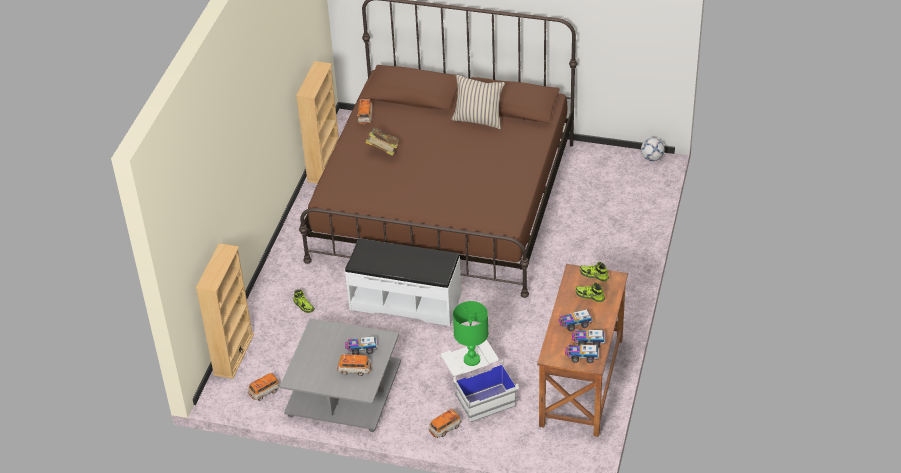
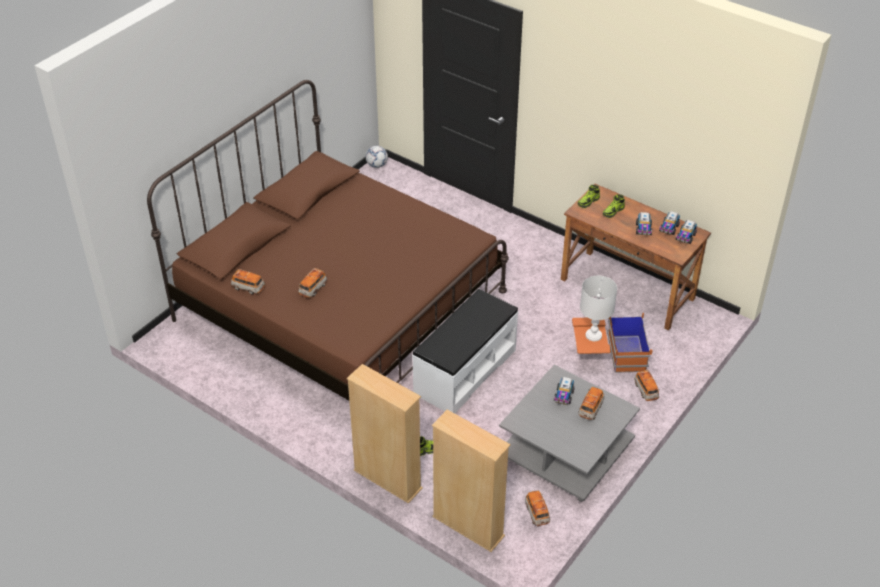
camera: 70 degrees left, 0 degrees up
(324, 165) = (219, 377): beige bookcase -> beige bookcase (387, 479)
(383, 151) = (313, 289): book -> toy car
(472, 359) = (593, 335): green table lamp -> white table lamp
(478, 119) = (314, 214): beige pillow -> none
(478, 390) = (608, 355): white storage box -> orange storage box

